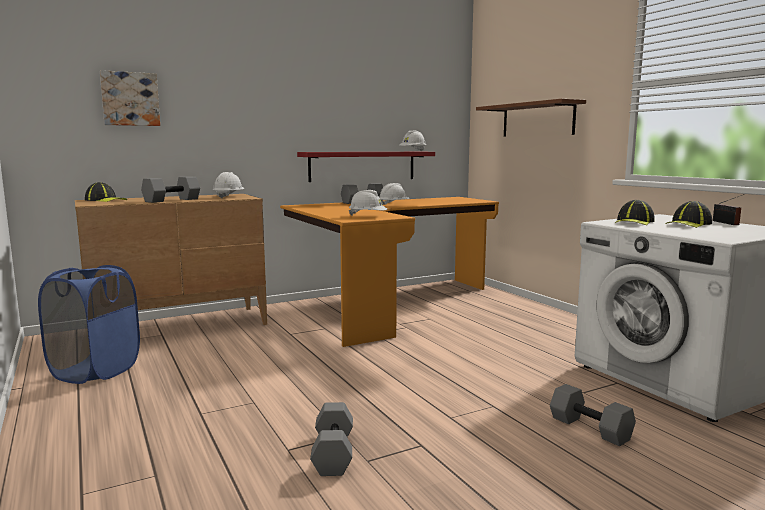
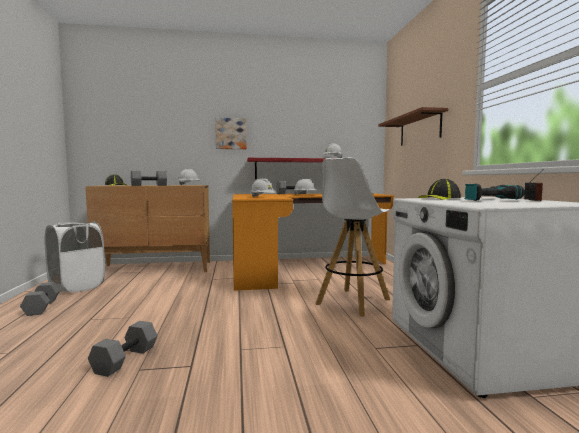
camera: 20 degrees right, 5 degrees down
(96, 370) = (77, 287): blue laundry basket -> white laundry basket
(130, 99) = (139, 125): picture -> picture (231, 133)
(503, 344) = (352, 302): none -> white stool
(588, 429) = (342, 379): grey dumbbell -> grey dumbbell (41, 307)
(688, 224) = (488, 199): cap -> power drill

